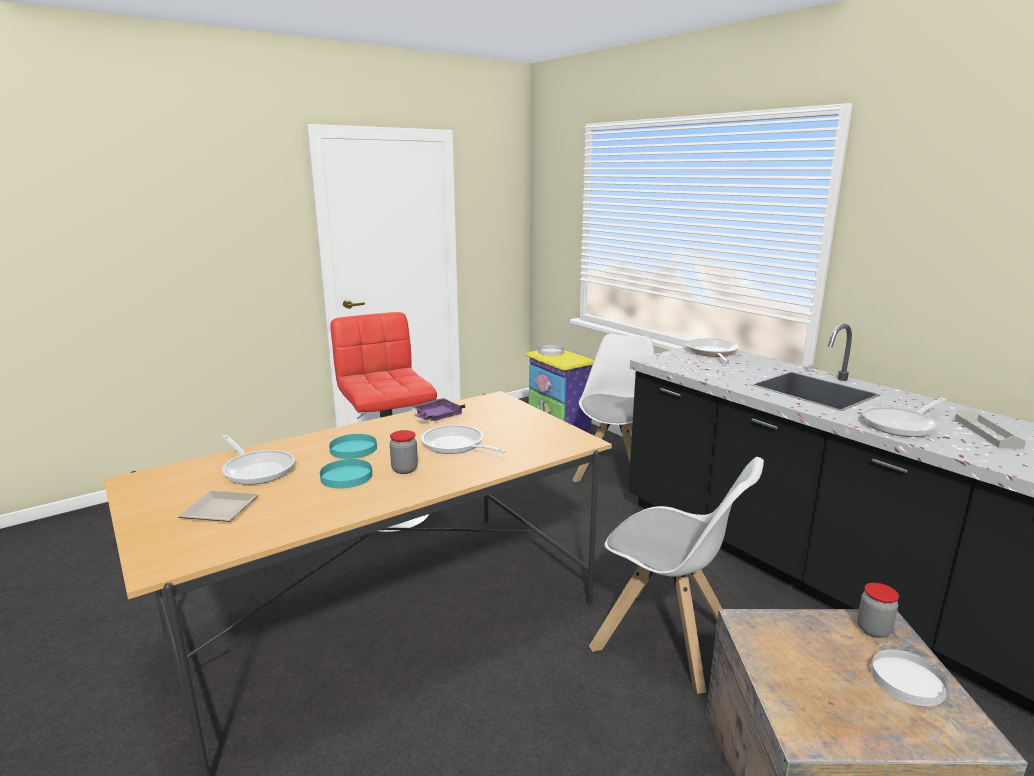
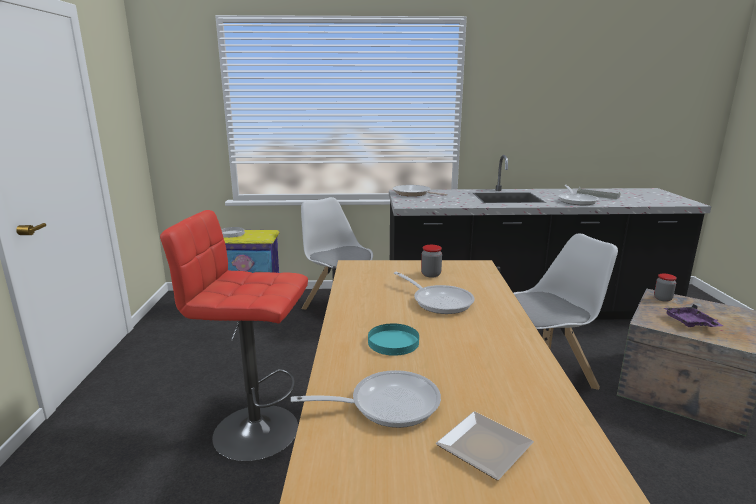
camera: 55 degrees left, 0 degrees up
(347, 476) = (459, 358): turquoise plate -> none
(404, 469) = (469, 331): jar -> jar (431, 274)
(436, 417) = (362, 293): purple tray -> purple tray (690, 323)
(456, 445) = (439, 301): frying pan -> frying pan turned 120 degrees counterclockwise
(908, 680) = (705, 308): white plate -> none

